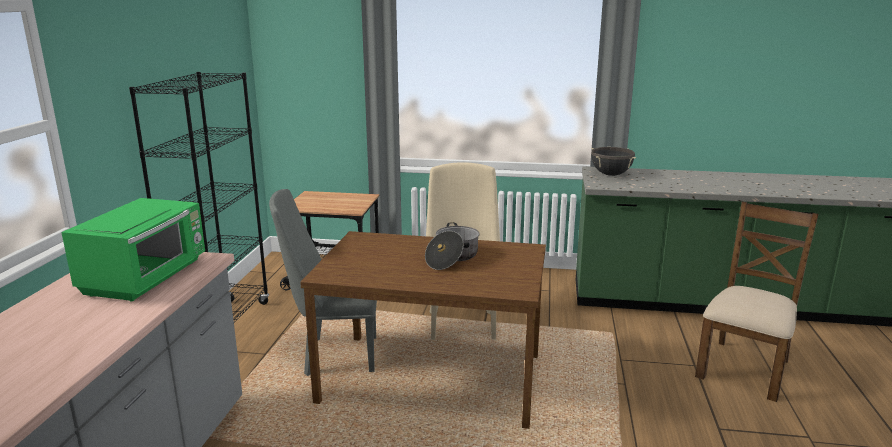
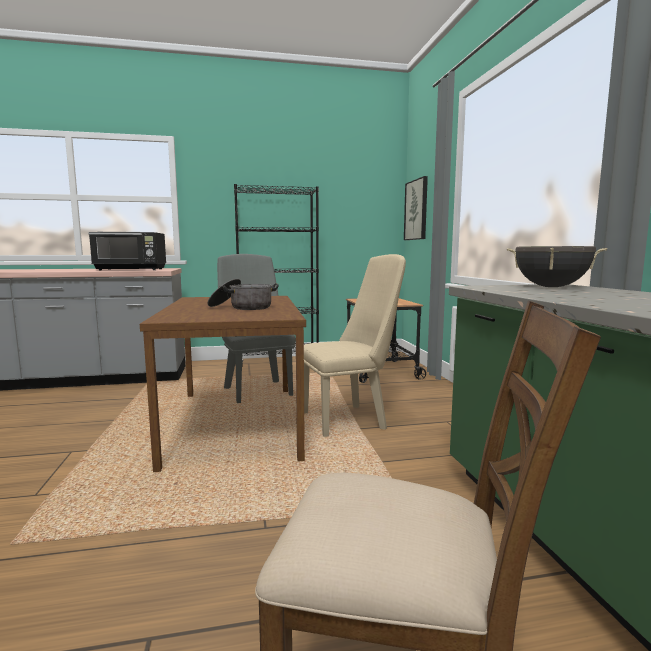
camera: 70 degrees right, 10 degrees down
(147, 278) = (131, 269): green microwave -> black microwave
(294, 82) = (416, 210): none -> picture

